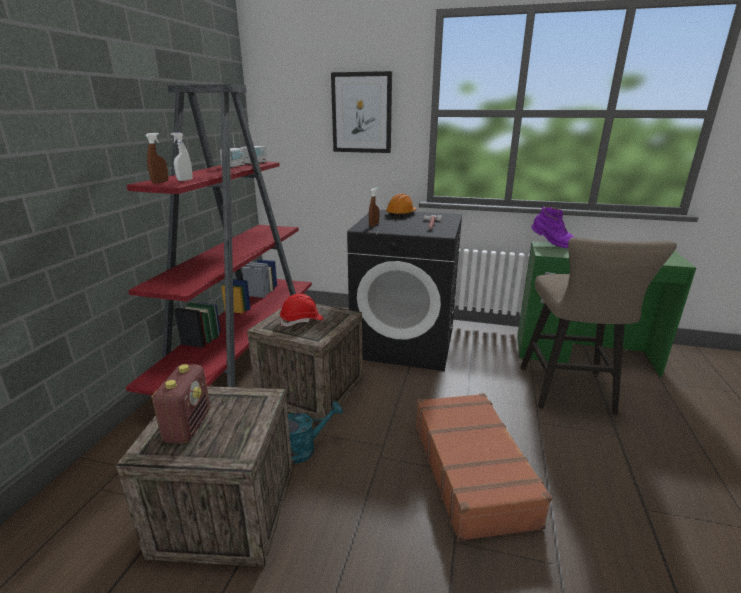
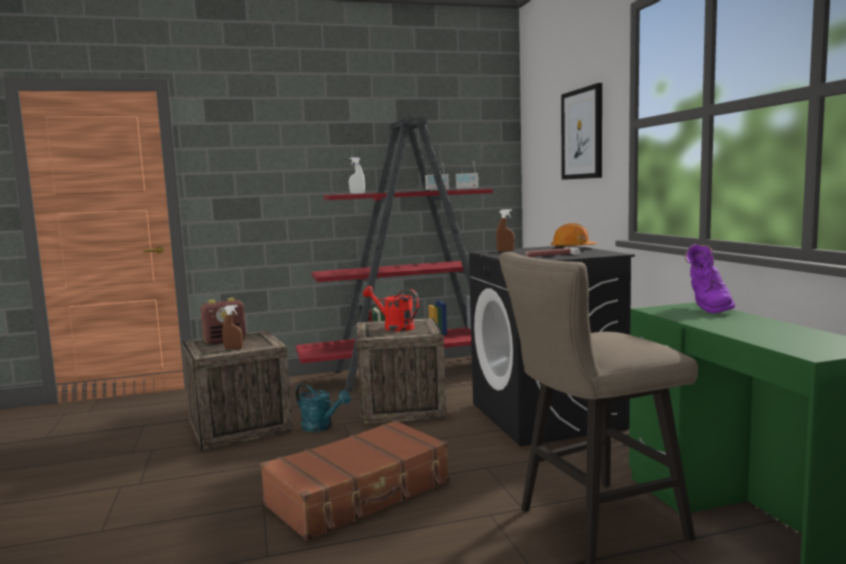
camera: 60 degrees right, 15 degrees down
(160, 182) = (340, 194): brown spray bottle -> brown spray bottle (233, 348)
(302, 321) = (394, 327): red hard hat -> red watering can

